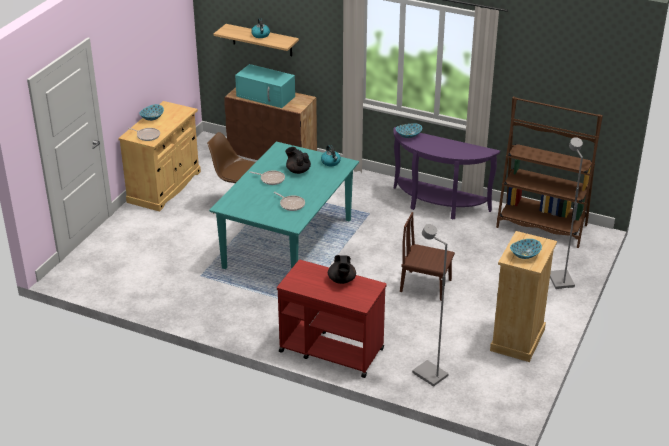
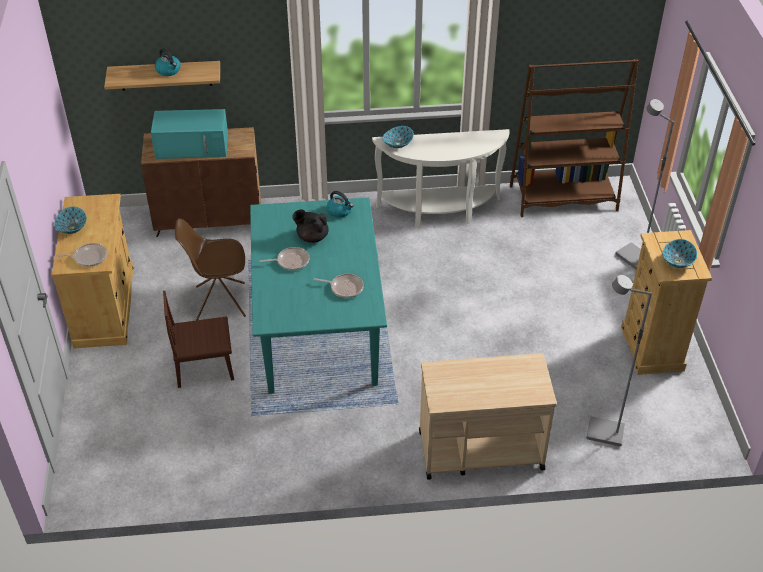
camera: 30 degrees left, 10 degrees up
(330, 350) = (479, 450): red cart -> beige cart
(342, 280) = (493, 371): black teapot -> none
(425, 285) = (510, 320): brown chair -> brown chair (204, 366)
(437, 205) = (440, 212): purple console table -> white console table

